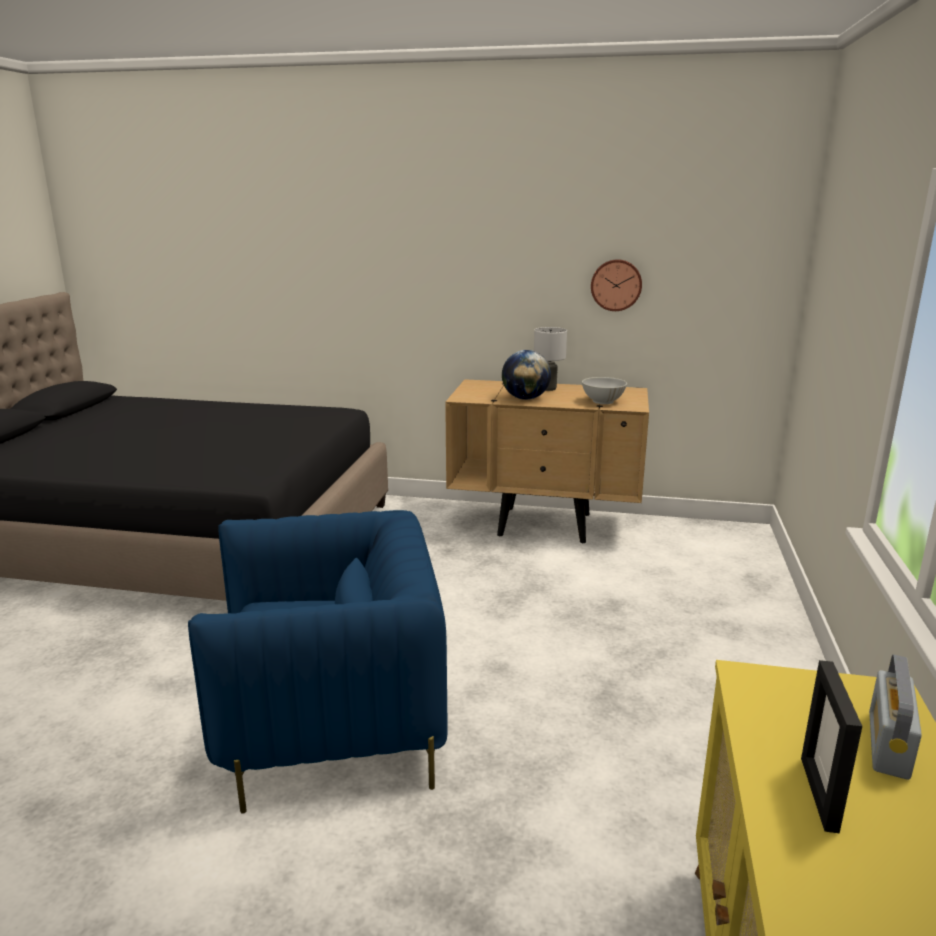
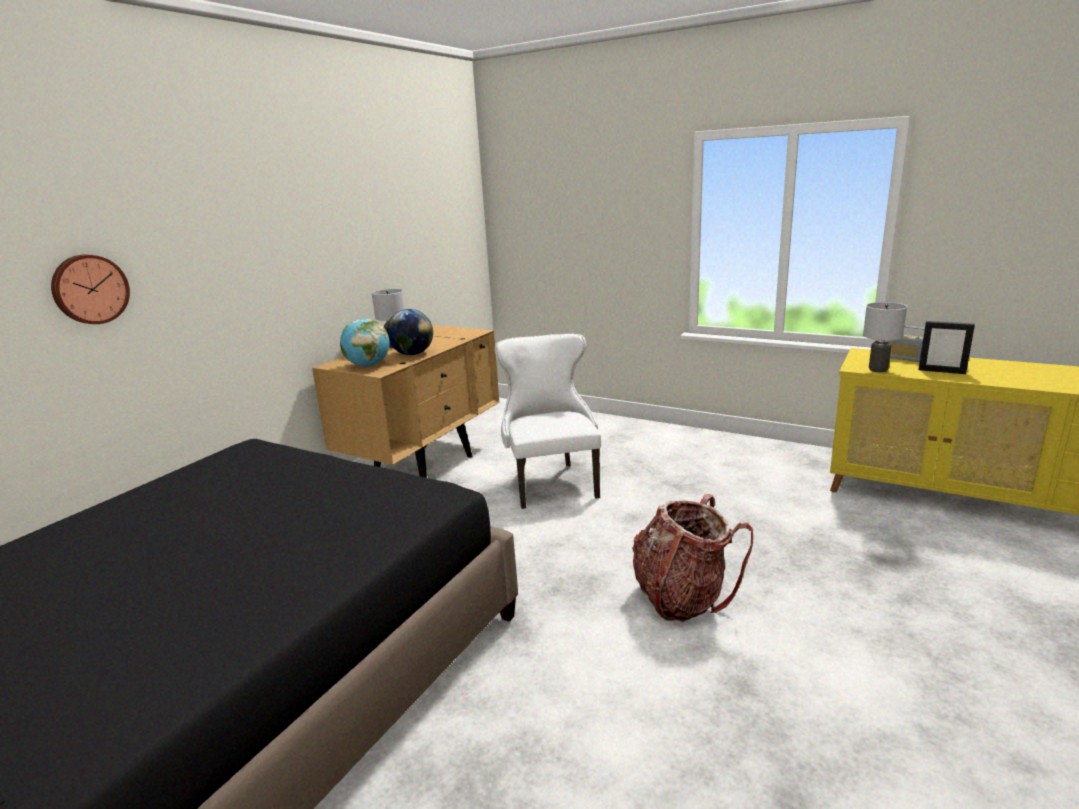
camera: 70 degrees left, 0 degrees up
(336, 721) = (682, 597): blue armchair -> backpack
(478, 392) = (368, 366): none -> globe
(554, 601) = (551, 482): none -> white chair
(602, 401) = (453, 336): white bowl -> none
(616, 285) = (398, 244): wall clock -> wall clock (89, 289)
(755, 702) = (877, 370): none -> white table lamp

